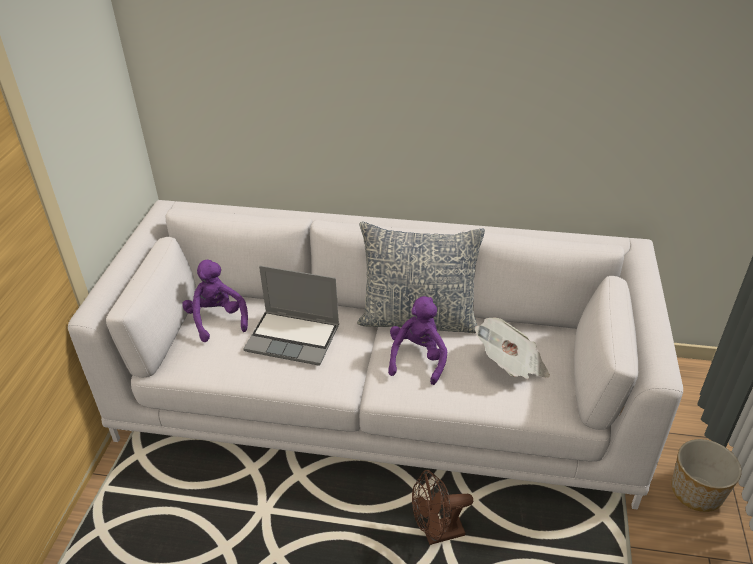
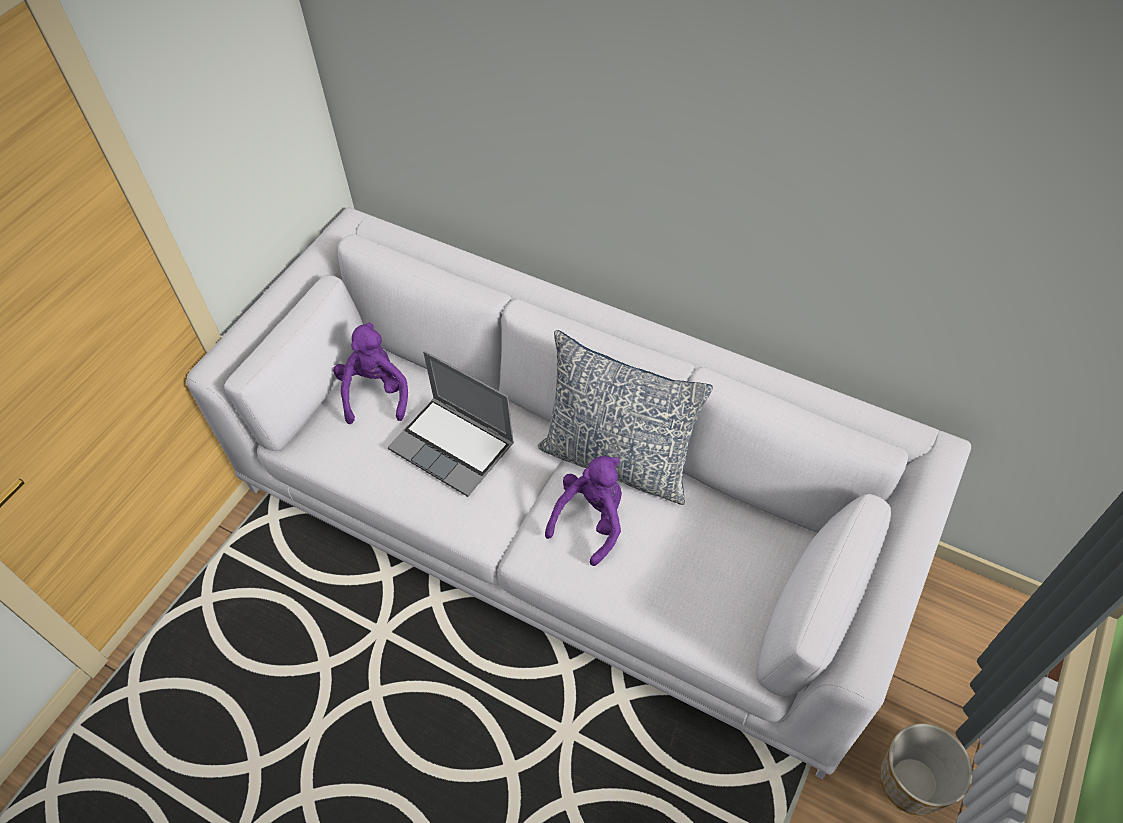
camera: 20 degrees right, 15 degrees up
(437, 534) = (563, 727): brown fan -> none
(511, 364) = (704, 565): newspaper -> none

